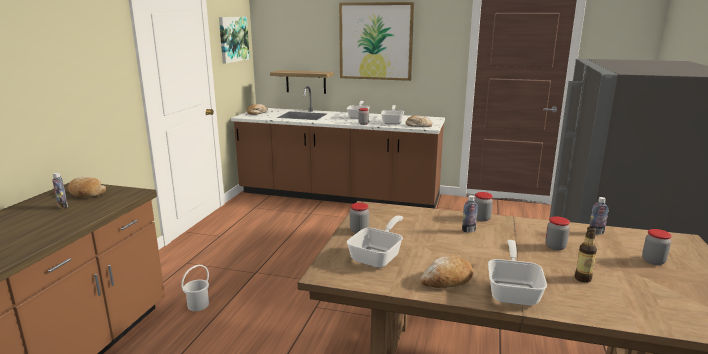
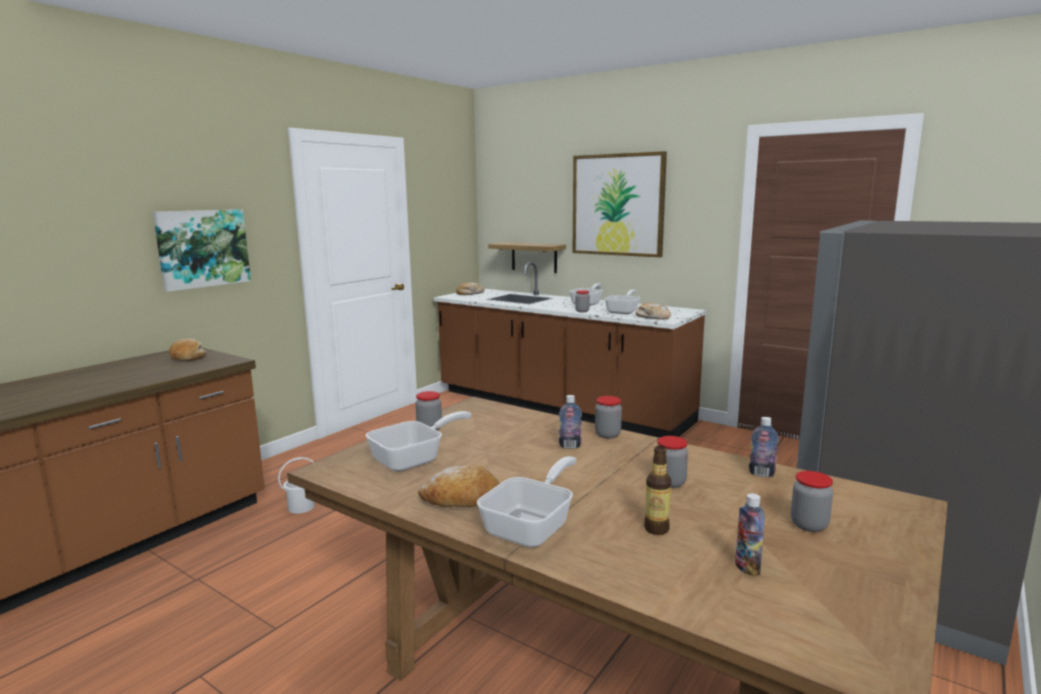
camera: 20 degrees right, 5 degrees down
(63, 207) = (149, 367): bottle -> bottle (747, 568)
(233, 39) = (445, 203): picture -> picture (203, 248)

